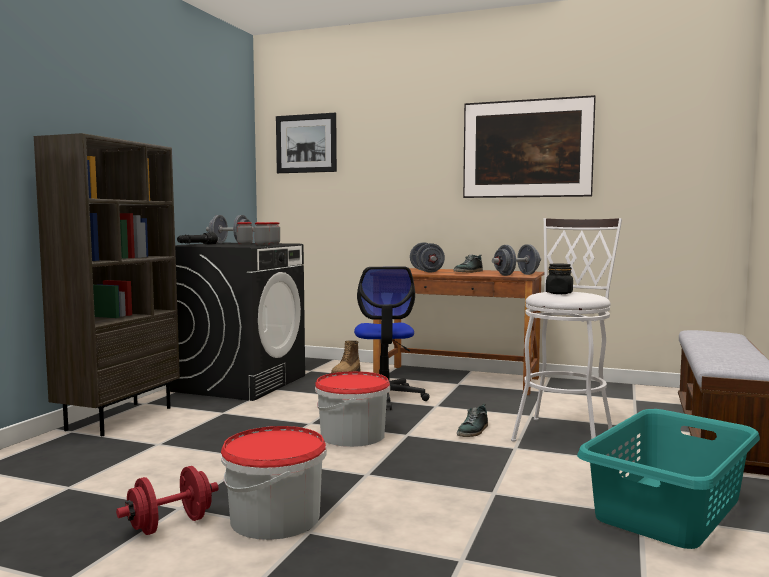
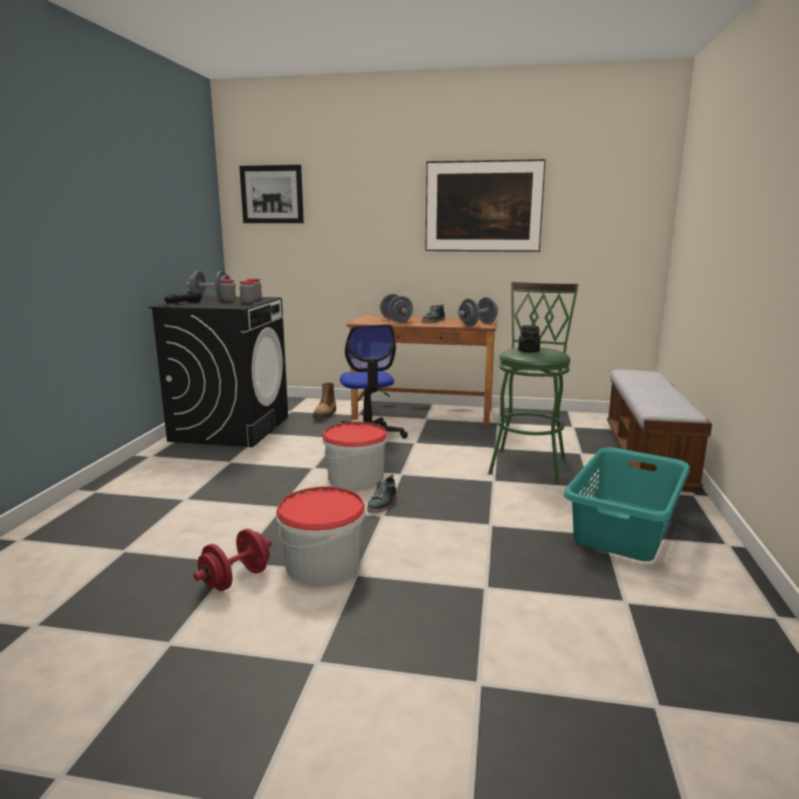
camera: 10 degrees left, 10 degrees up
(119, 418) = (134, 474): brown bookcase -> none
(473, 431) = (455, 466): shoe -> shoe (382, 503)
(566, 433) = (529, 463): white stool -> green stool

